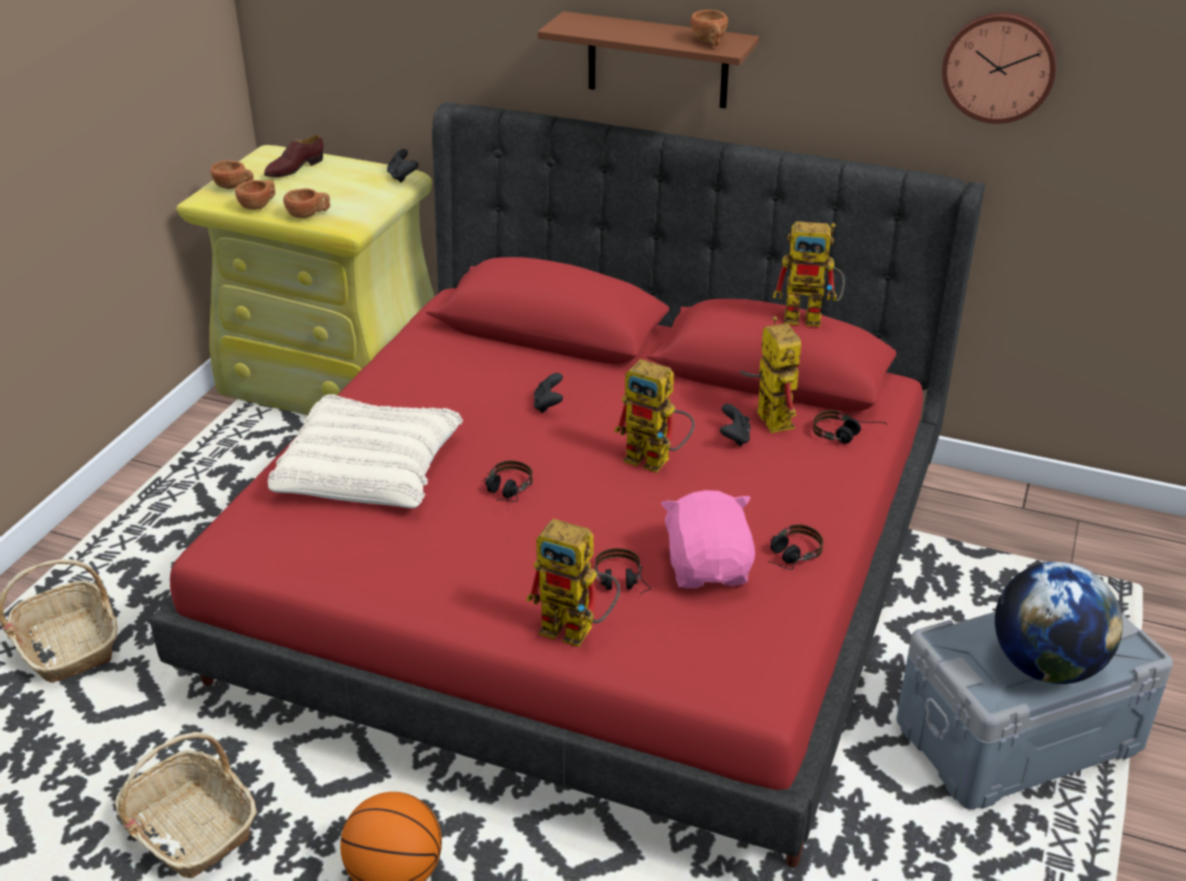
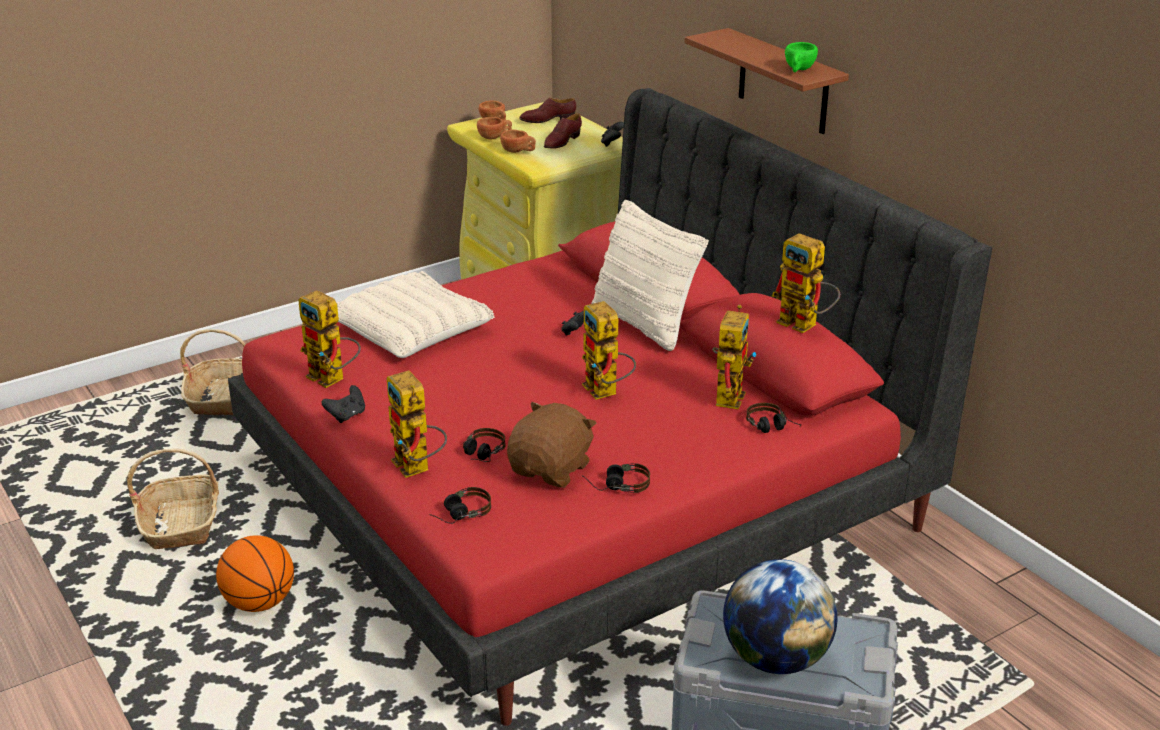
camera: 35 degrees right, 5 degrees down
(344, 190) = (562, 141): none -> brown shoe
(352, 566) = (333, 379): none -> toy robot
(505, 493) = (476, 374): headphones -> headphones (458, 515)
(604, 372) = (646, 325): none -> beige pillow
(708, 568) = (551, 469): pink plush toy -> brown plush toy
(710, 42) = (798, 70): brown cup -> green cup
(734, 438) = (683, 399): black game controller -> black game controller (347, 416)
(999, 66) = (1015, 137): wall clock -> none

